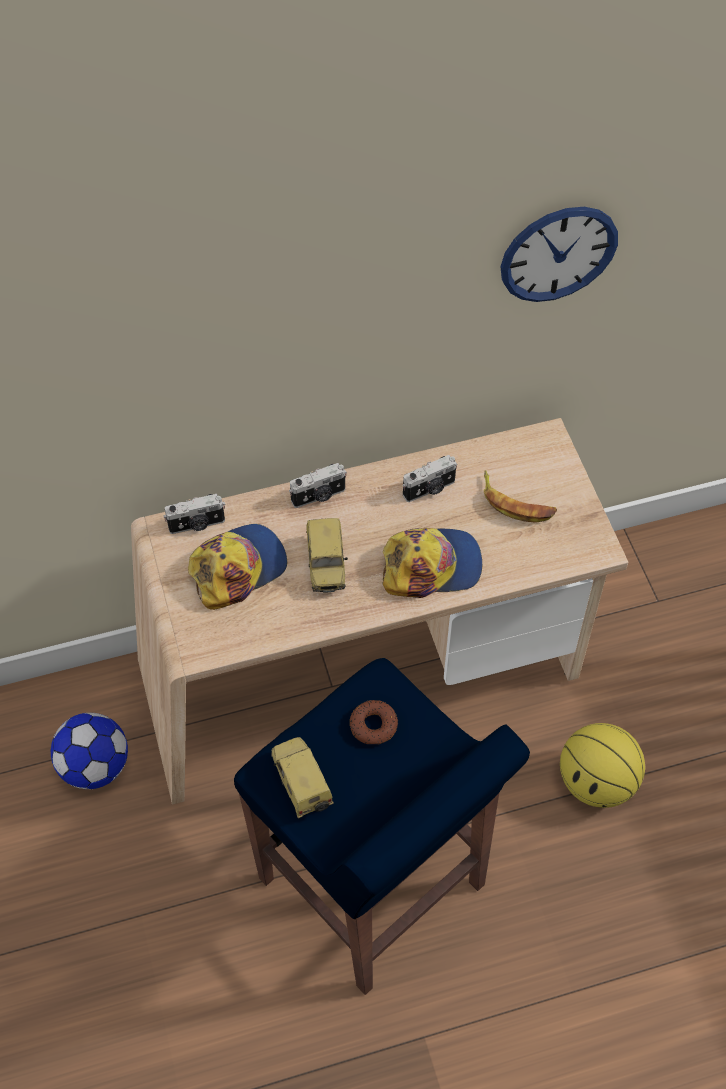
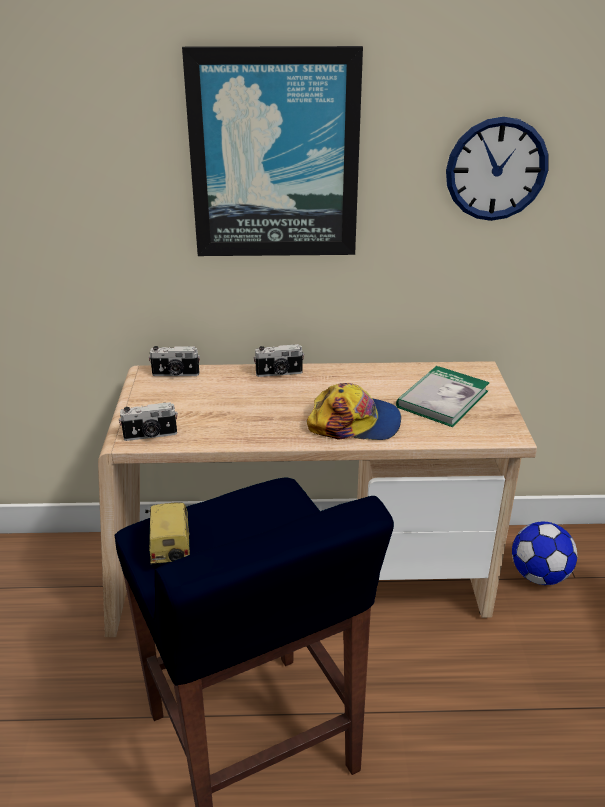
camera: 15 degrees right, 25 degrees down
(95, 766) = (60, 598): football -> football (539, 575)
(237, 568) = (193, 400): cap -> none
(298, 298) = (274, 156): none -> picture
(327, 565) = (267, 409): toy car -> none
(373, 725) = (259, 517): donut -> none
(430, 489) = (371, 382): camera -> camera (150, 435)
(516, 503) = (442, 399): banana -> book
(597, 782) = (494, 706): basketball -> none

